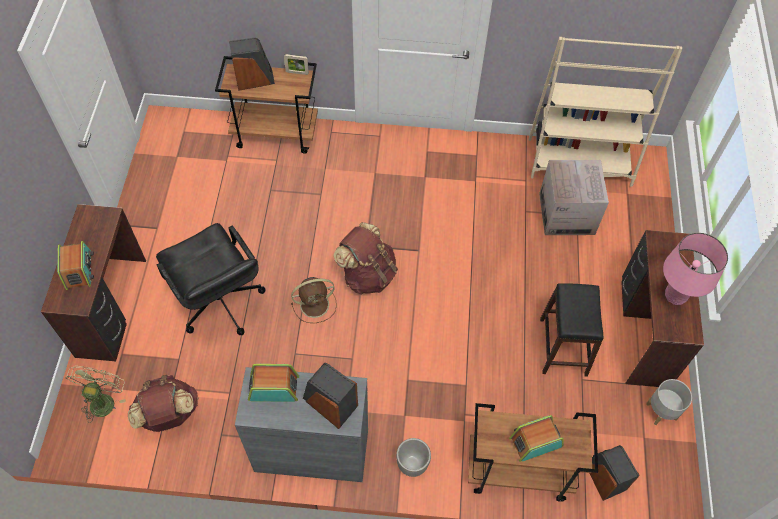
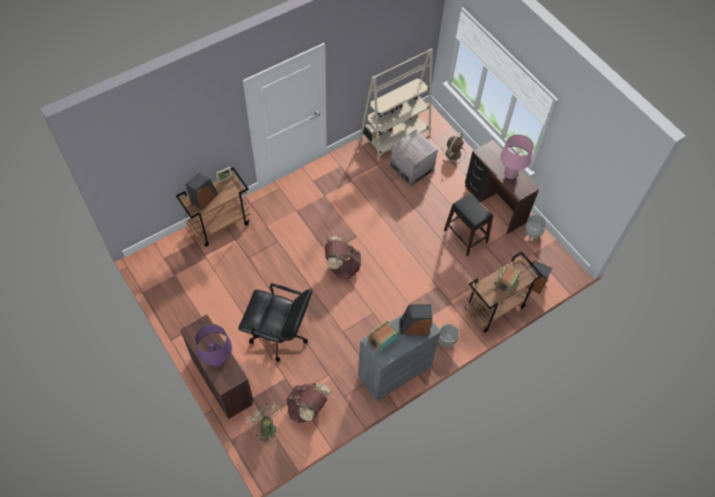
camera: 40 degrees left, 0 degrees up
(79, 270) = (218, 360): radio -> purple table lamp
(316, 304) = (330, 300): brown fan -> brown fan (453, 153)

